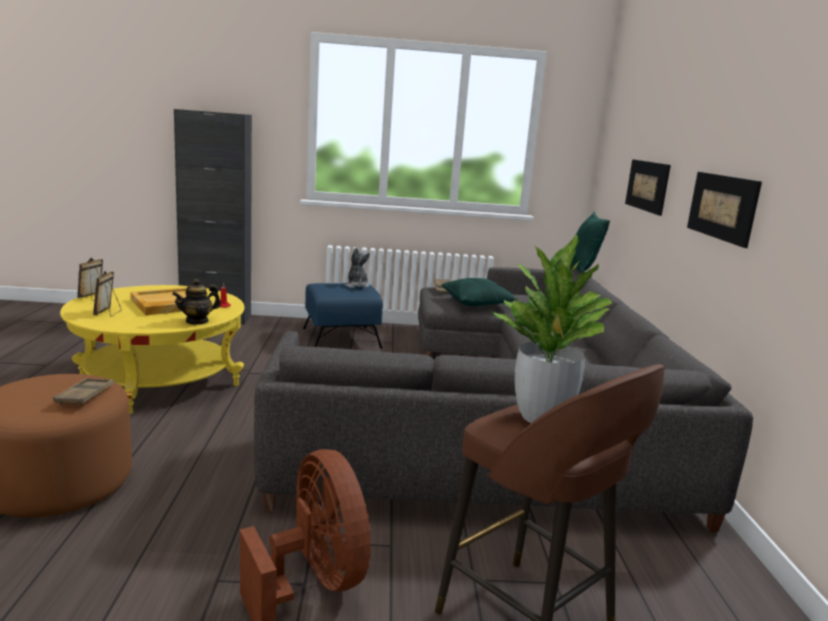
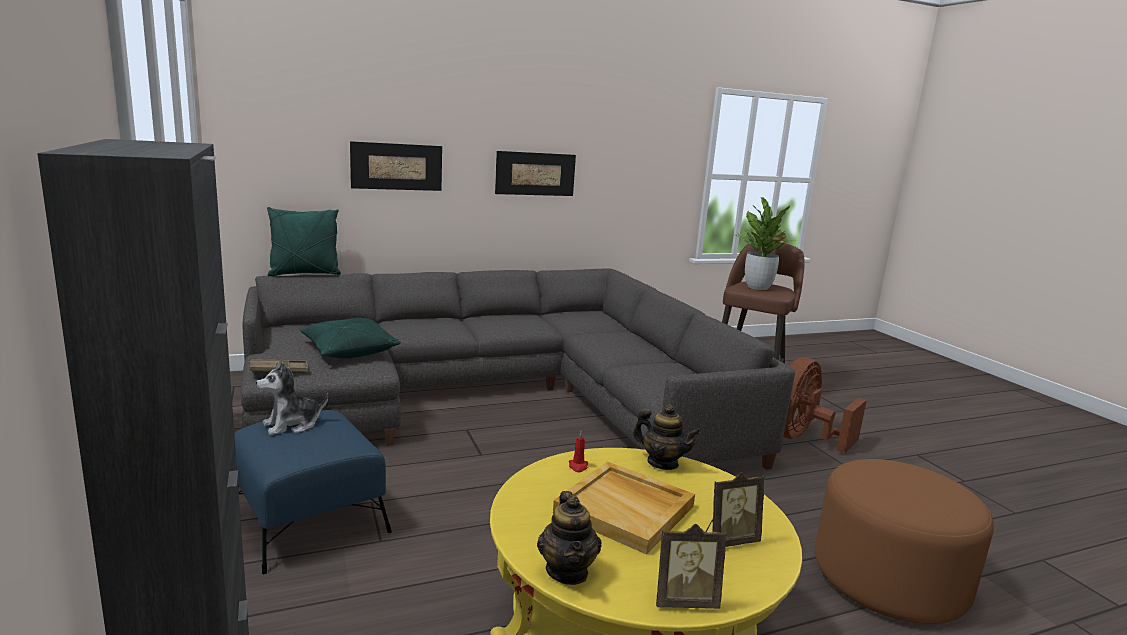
camera: 110 degrees left, 0 degrees up
(85, 395) = (881, 469): brown tray -> none
(145, 289) = (567, 571): none -> teapot

